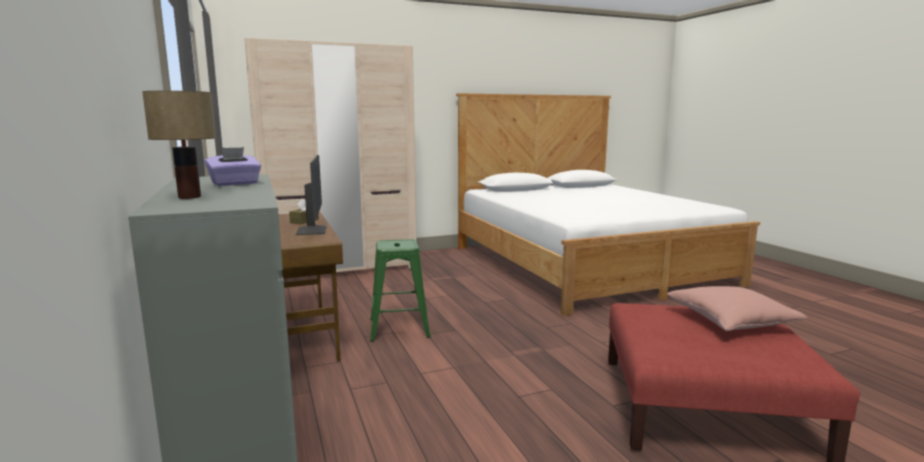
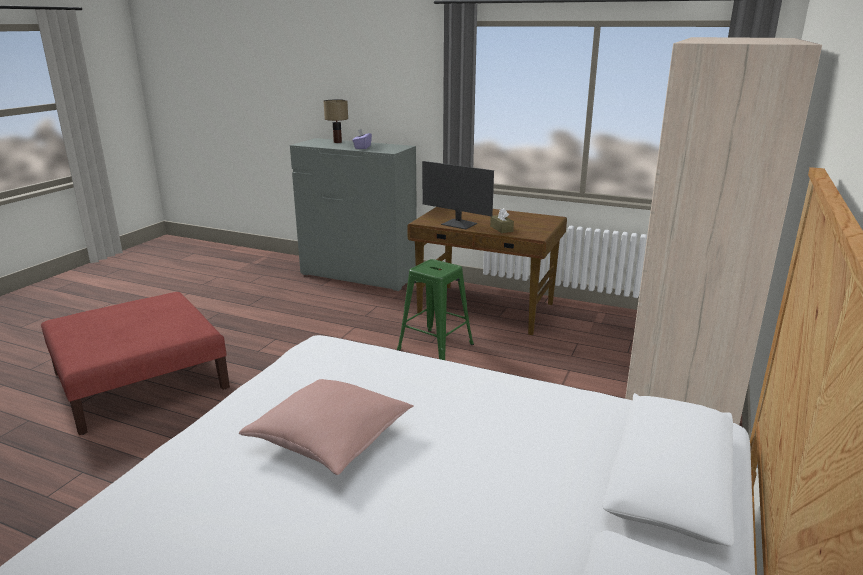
camera: 135 degrees right, 10 degrees up
(731, 321) = (111, 340): pink pillow -> pink pillow (330, 439)

